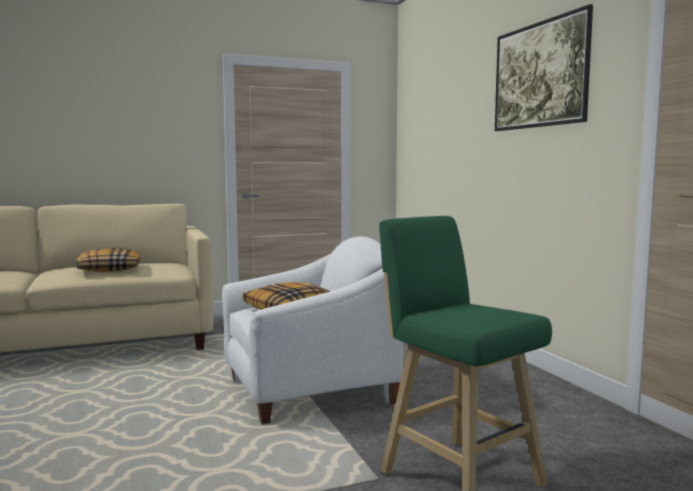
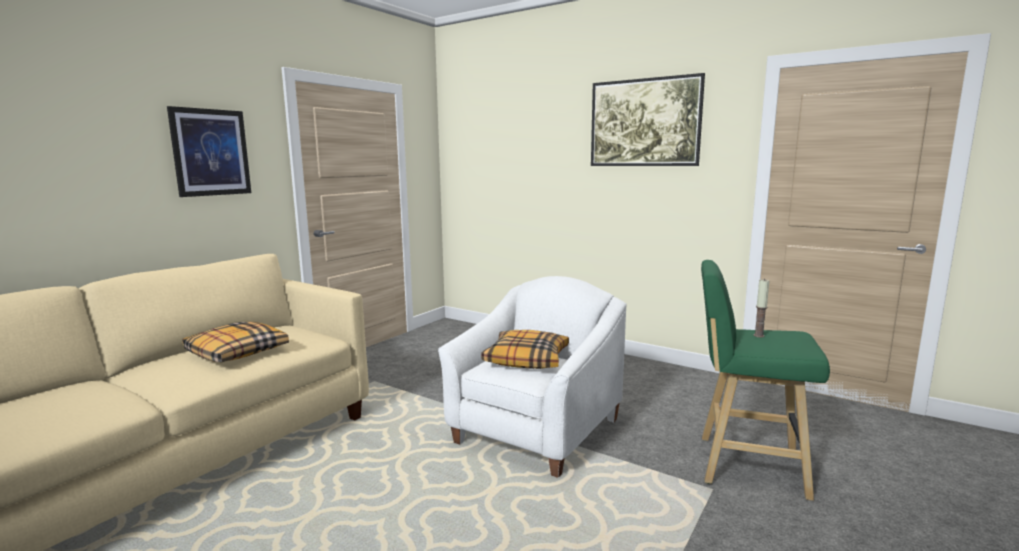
camera: 35 degrees left, 5 degrees up
(154, 123) = (211, 152): none -> picture
(463, 307) = (758, 335): none -> candle

